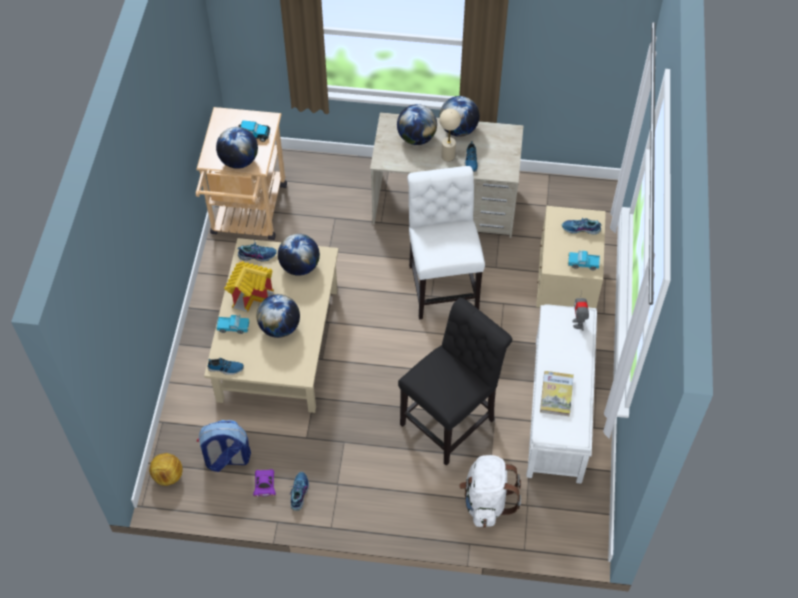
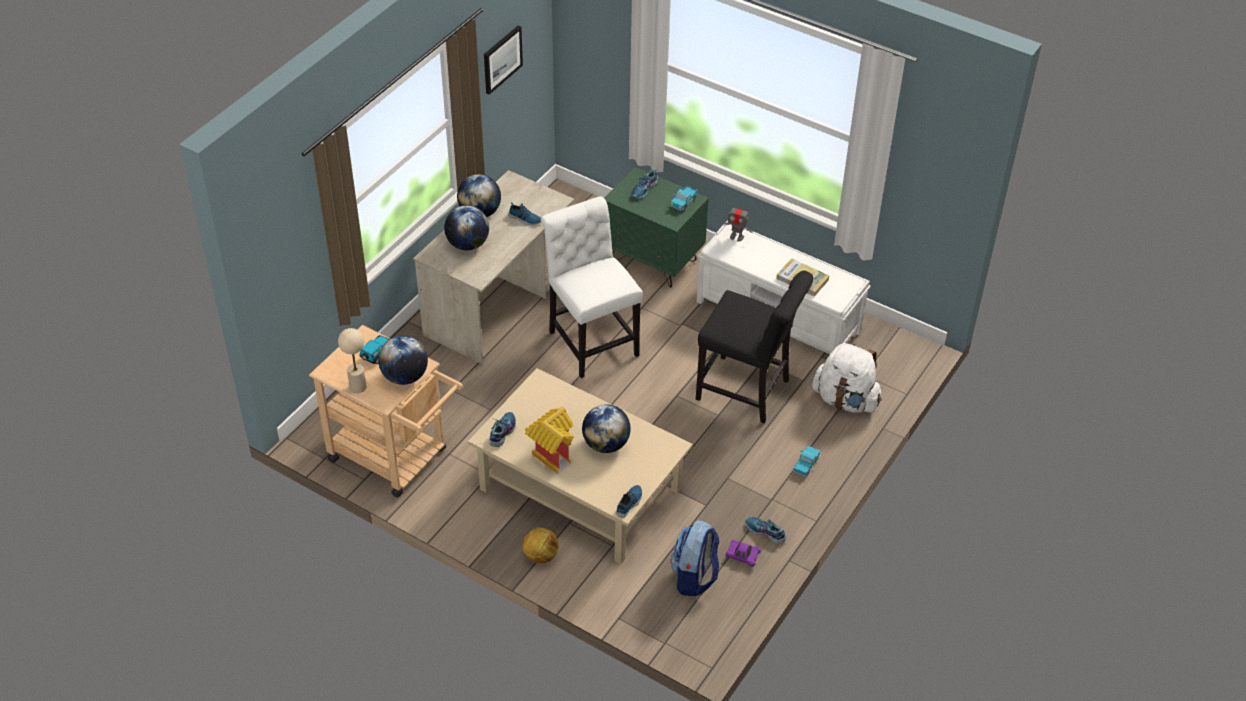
camera: 65 degrees left, 10 degrees down
(168, 476) = (687, 634): football -> football (540, 556)
(234, 327) = (583, 480): toy truck -> toy truck (806, 465)
(300, 266) = (540, 404): globe -> none
(442, 284) = (591, 340): white chair -> white chair turned 45 degrees clockwise
(448, 156) = (507, 231): beige table lamp -> beige table lamp (357, 387)
(451, 419) = (747, 392): black chair -> black chair turned 135 degrees clockwise
(563, 38) = (502, 59): none -> picture
(565, 289) = (653, 261): beige nightstand -> green nightstand

